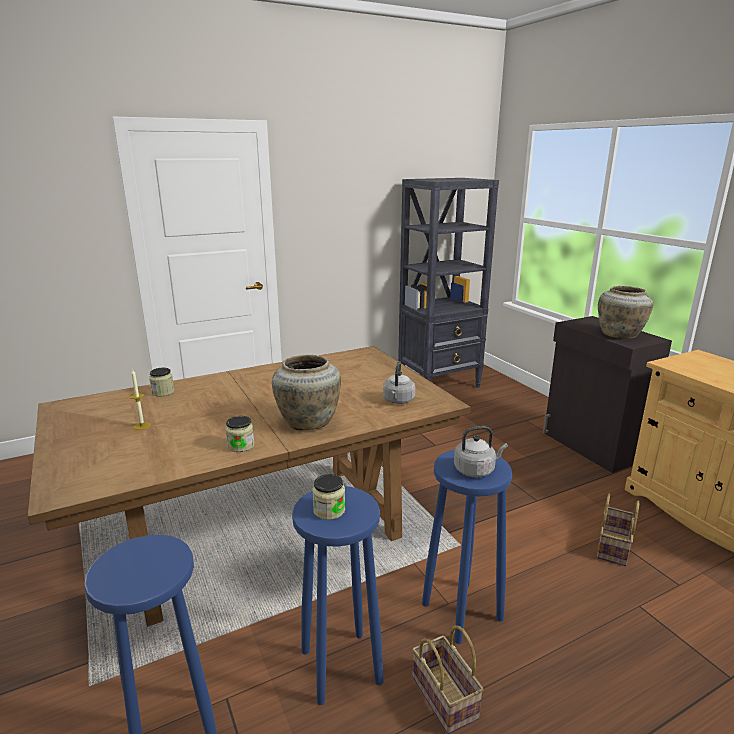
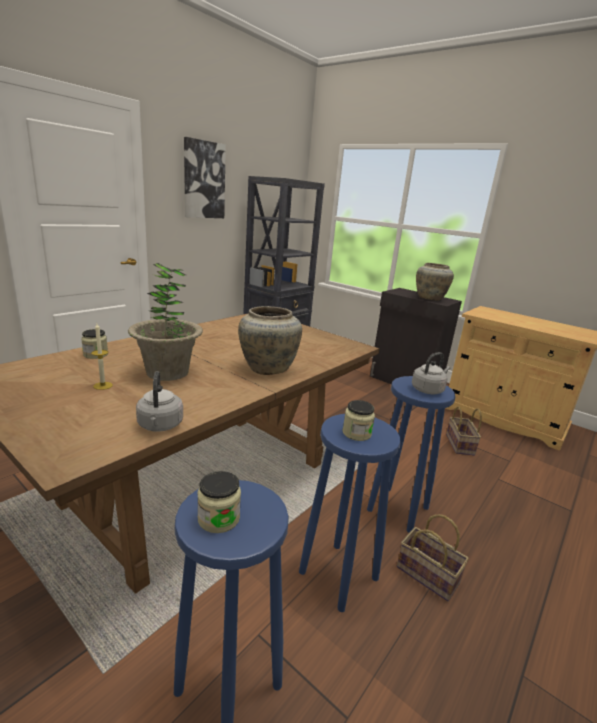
camera: 25 degrees left, 0 degrees up
(207, 417) = (167, 372): none -> potted plant
(241, 446) = (226, 392): jar -> jar (218, 518)
(344, 191) = (204, 180): none -> picture
(398, 401) = (323, 348): grey kettle -> grey kettle (160, 426)

